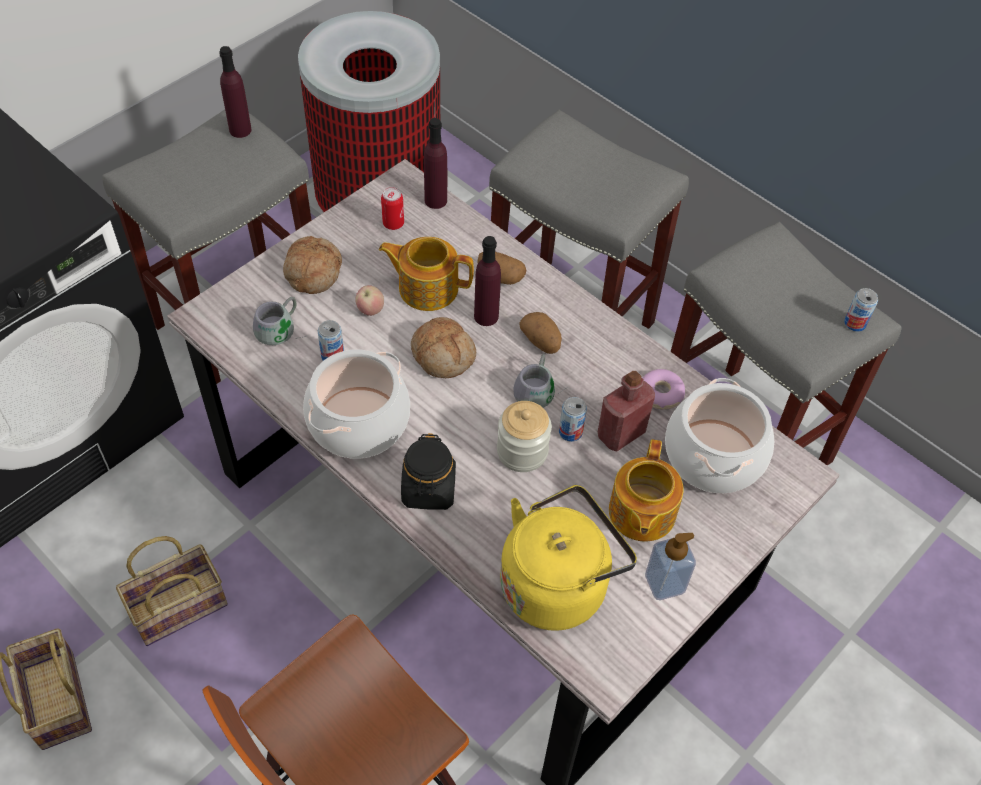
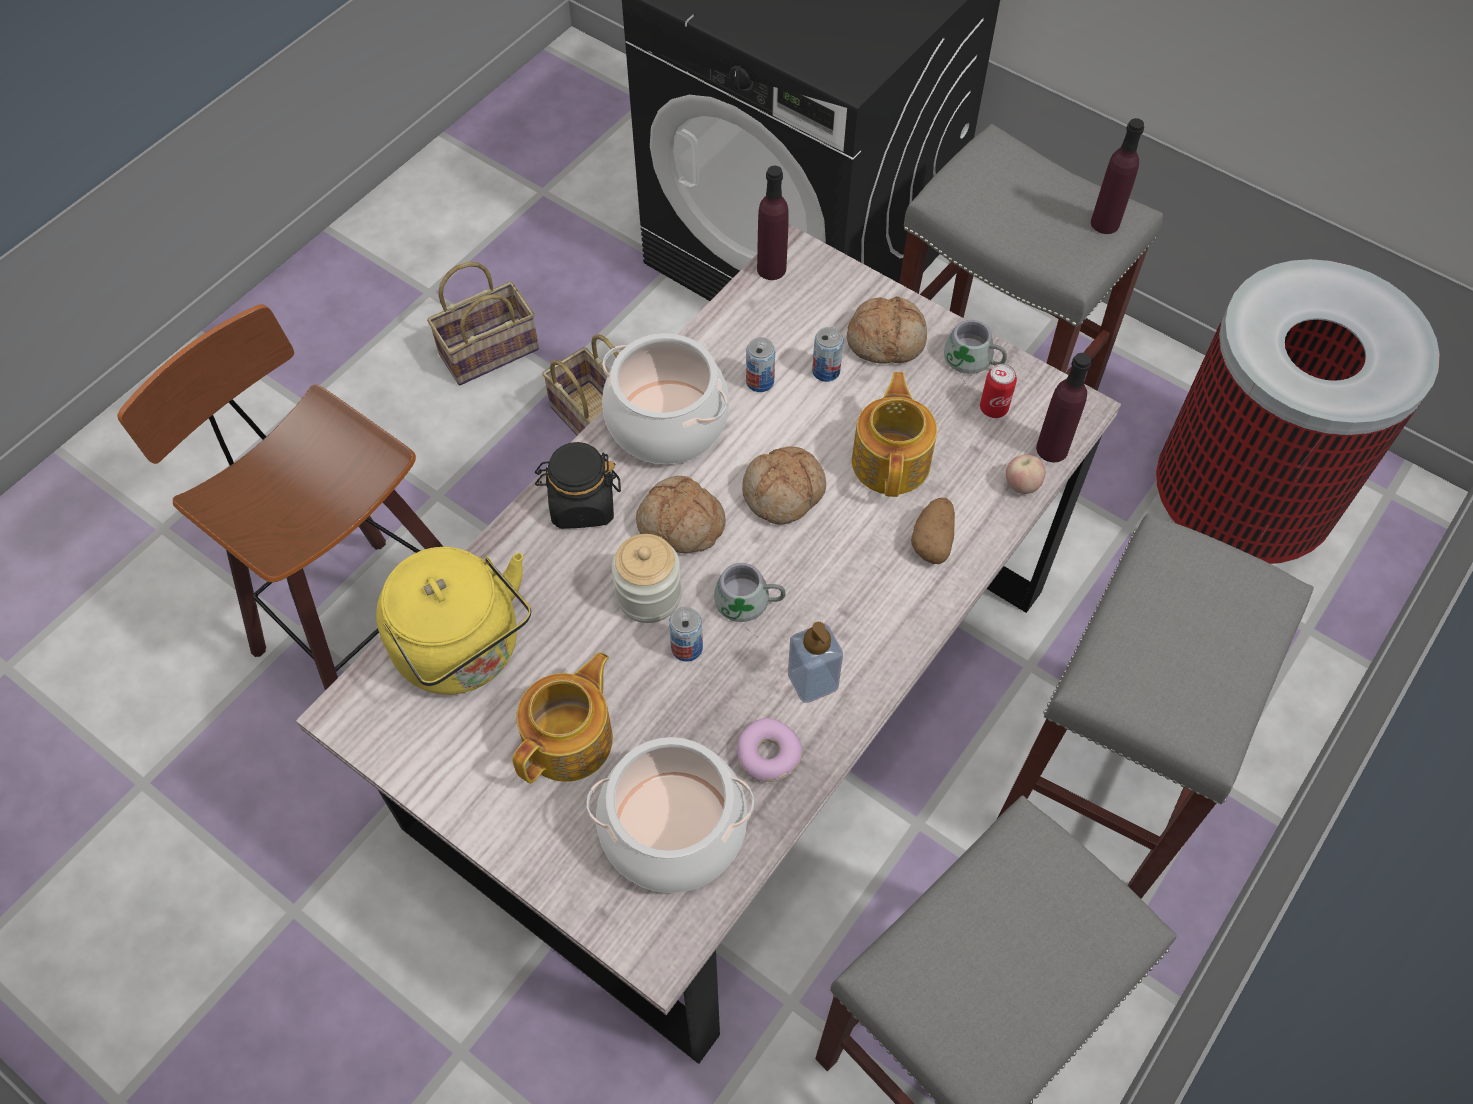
camera: 85 degrees right, 5 degrees up
(281, 330) = (788, 326): grey mug -> grey mug (971, 363)
(370, 310) = (839, 407): apple -> apple (1022, 485)
(461, 424) = (680, 525): none -> bread
(486, 316) = (859, 532): purple bottle -> purple bottle (771, 269)
(541, 341) = (830, 601): potato -> none
(621, 433) = (693, 708): red bottle -> none
(640, 513) = (571, 739): teapot -> teapot turned 120 degrees clockwise
(664, 583) = (471, 772): soap dispenser -> soap dispenser (812, 681)
(855, 323) = (964, 1047): can -> can (826, 371)

